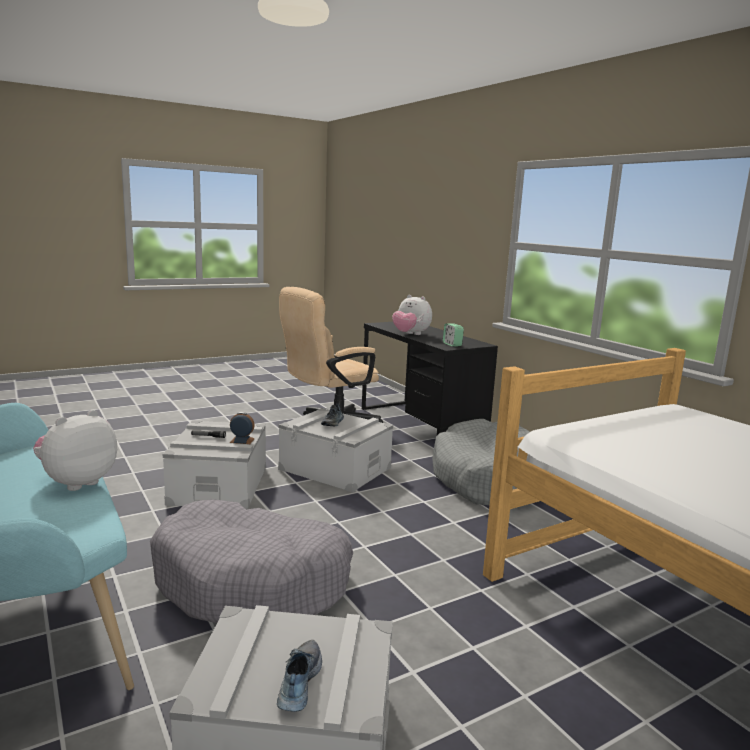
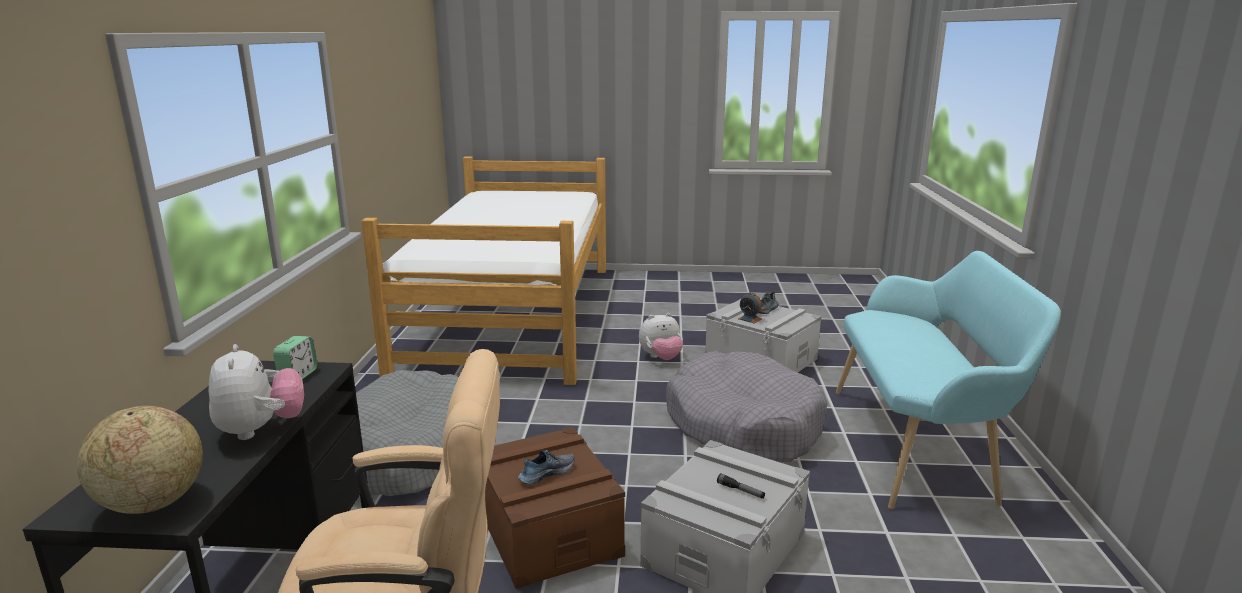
camera: 145 degrees left, 5 degrees up
(77, 482) = (886, 346): plush toy -> plush toy (661, 358)
(242, 440) = (698, 471): alarm clock -> alarm clock (749, 319)
(335, 468) = (547, 531): grey storage box -> brown storage box
(391, 324) = (152, 503): none -> globe

